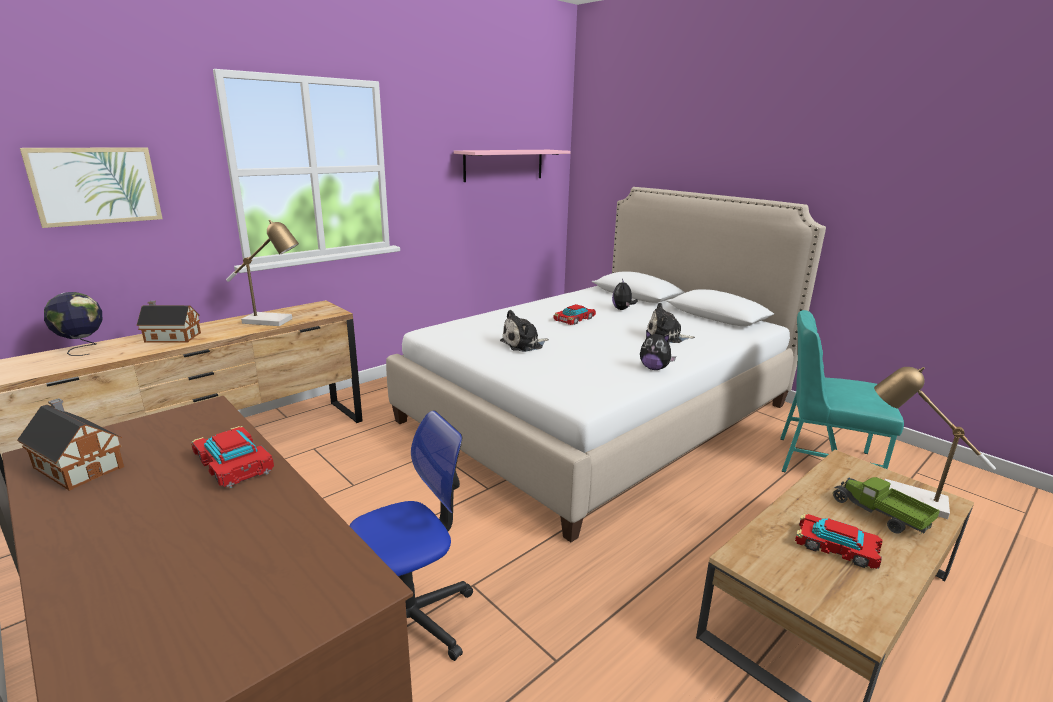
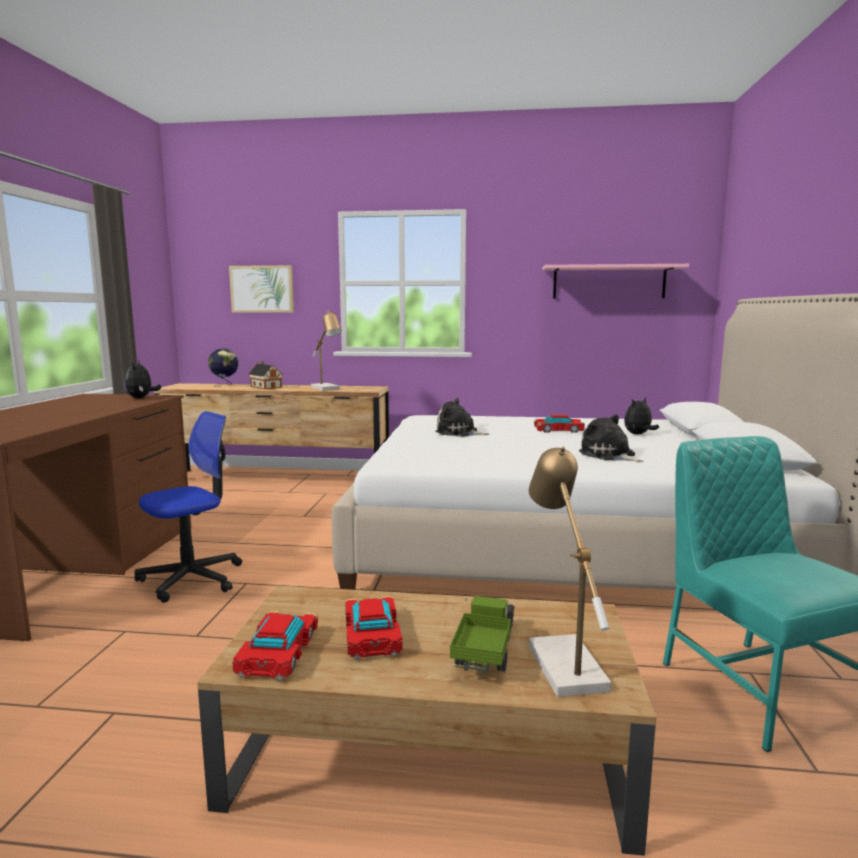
camera: 50 degrees right, 10 degrees down
(78, 466) = (80, 399): toy house -> none
(232, 464) = (105, 408): toy car -> toy car (277, 652)
(411, 619) = (192, 578): office chair -> office chair turned 60 degrees counterclockwise
(654, 368) = (513, 465): plush toy -> plush toy (141, 398)

